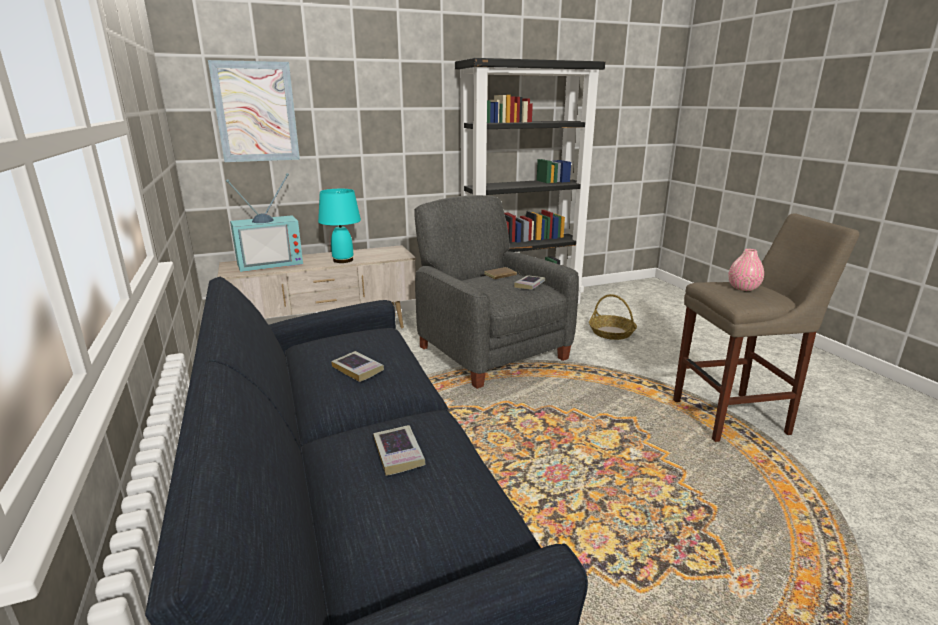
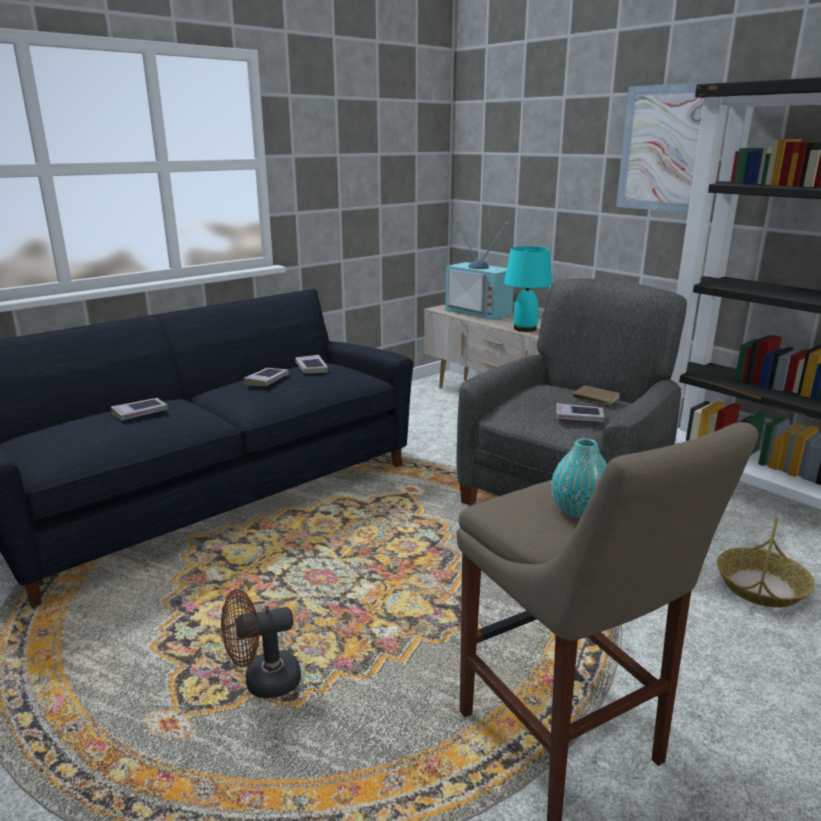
camera: 70 degrees right, 0 degrees up
(256, 112) = (511, 157): picture -> picture (664, 149)
(343, 345) = (311, 368): none -> book
(689, 522) = (263, 682): none -> brown fan
(743, 288) = (579, 510): pink vase -> turquoise vase

